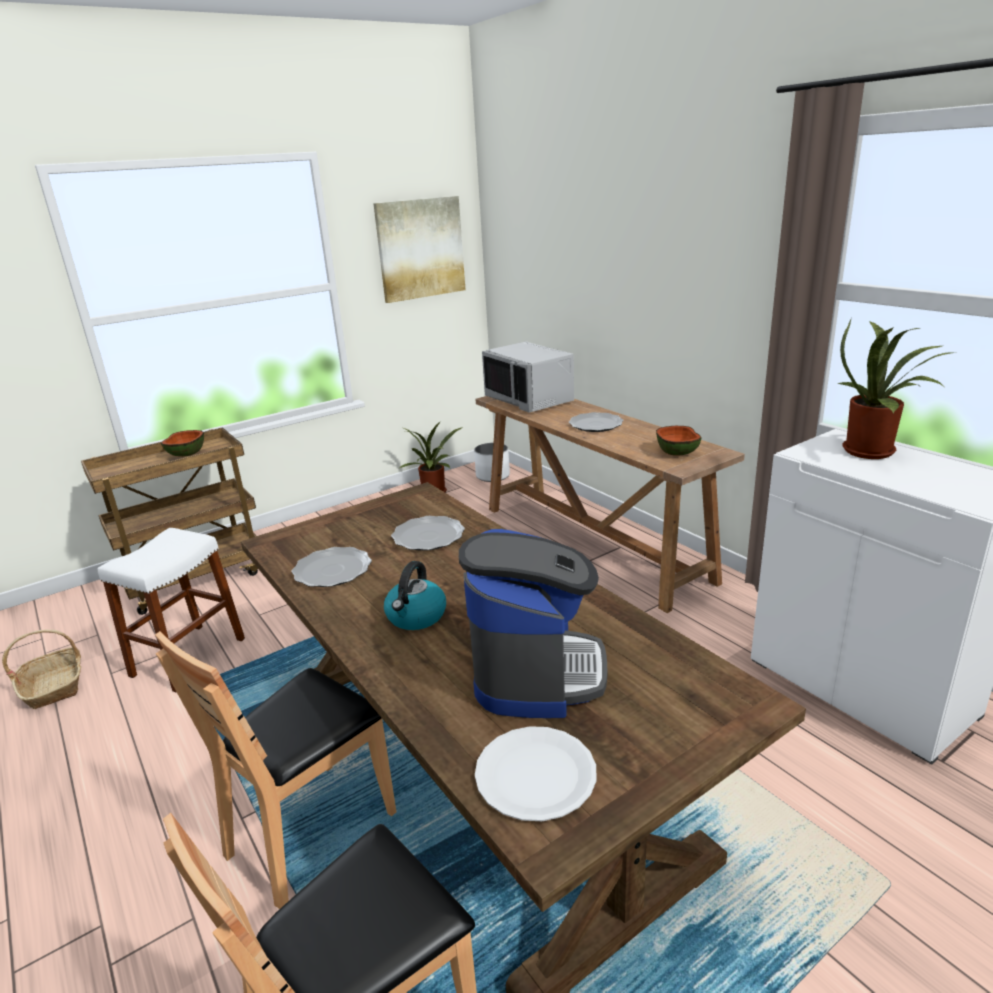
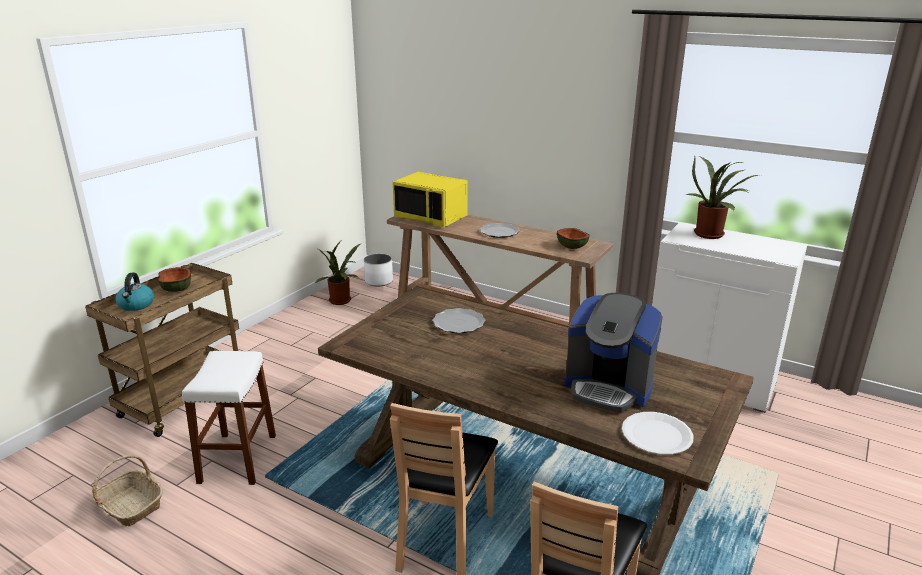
camera: 25 degrees left, 0 degrees up
(332, 570) = (415, 355): plate -> none
(416, 617) = (506, 372): kettle -> kettle (136, 305)
(420, 249) = (317, 98): picture -> none
(530, 400) = (431, 217): grey microwave -> yellow microwave
(536, 672) = (608, 387): coffee machine -> coffee machine turned 135 degrees clockwise

